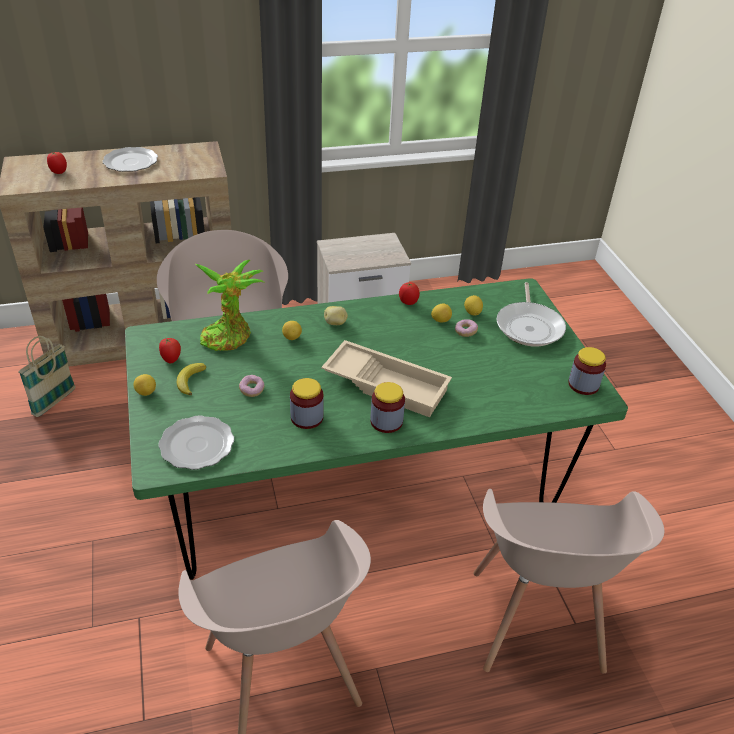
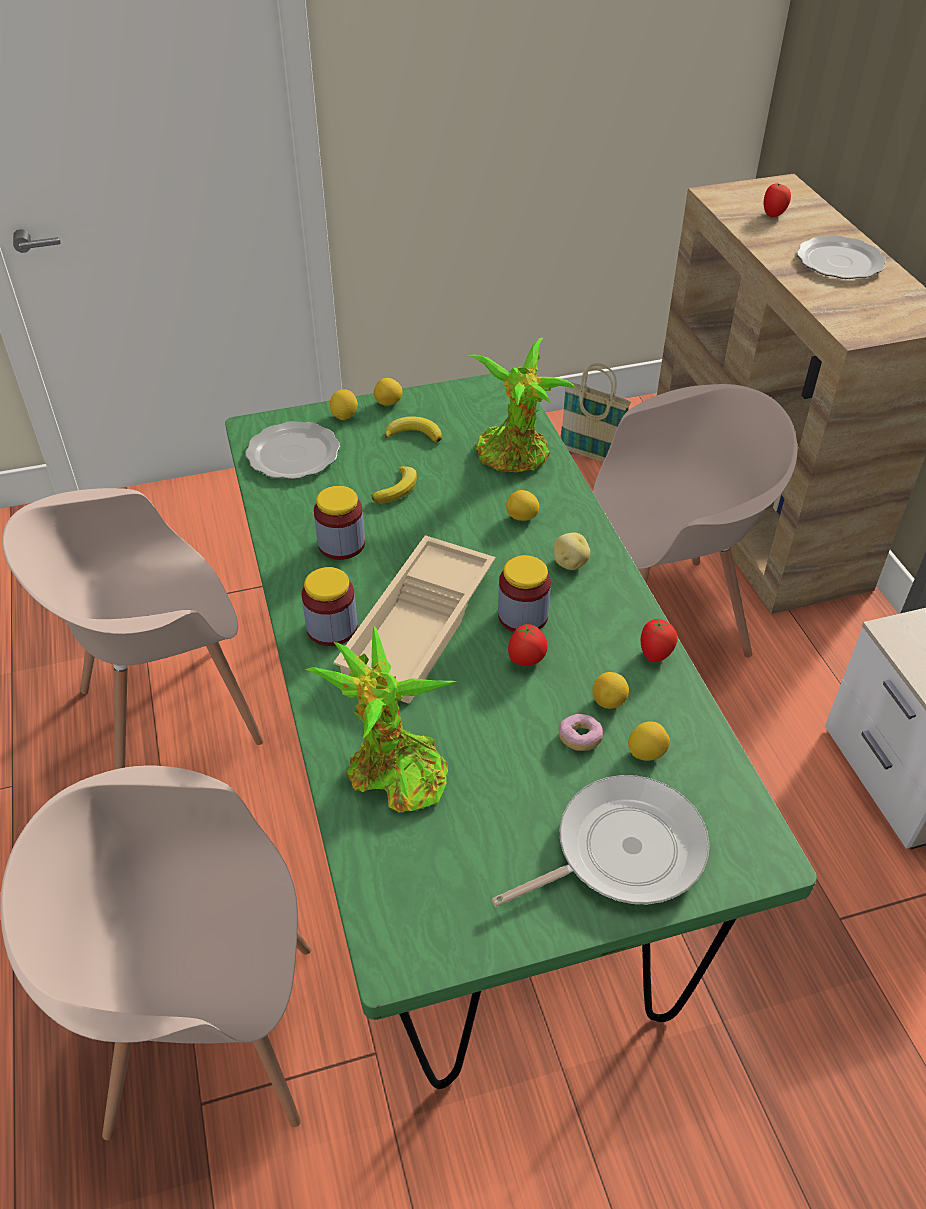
camera: 90 degrees right, 5 degrees up
(155, 416) = (344, 416): none -> lemon
(171, 359) = (455, 414): tomato -> tomato (526, 661)
(252, 390) = (398, 488): donut -> banana
(496, 397) = (392, 773): none -> potted plant
(529, 326) = (621, 850): frying pan -> frying pan turned 150 degrees clockwise
(583, 385) = (437, 928): jar -> jar (523, 616)

